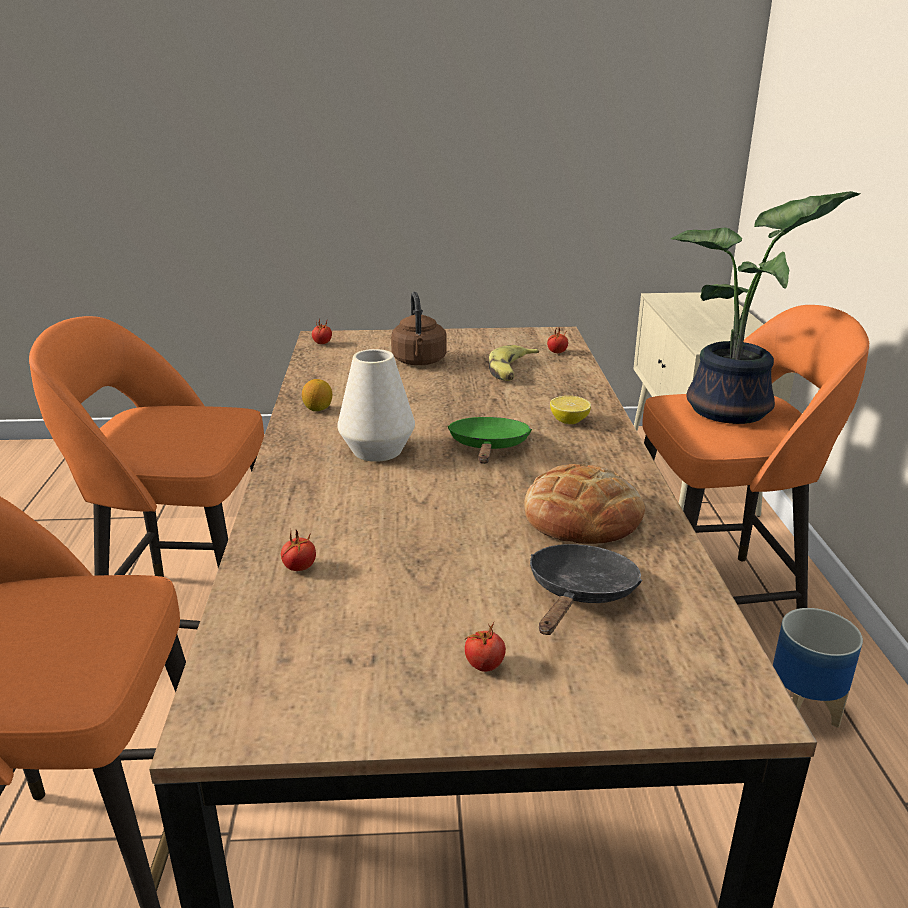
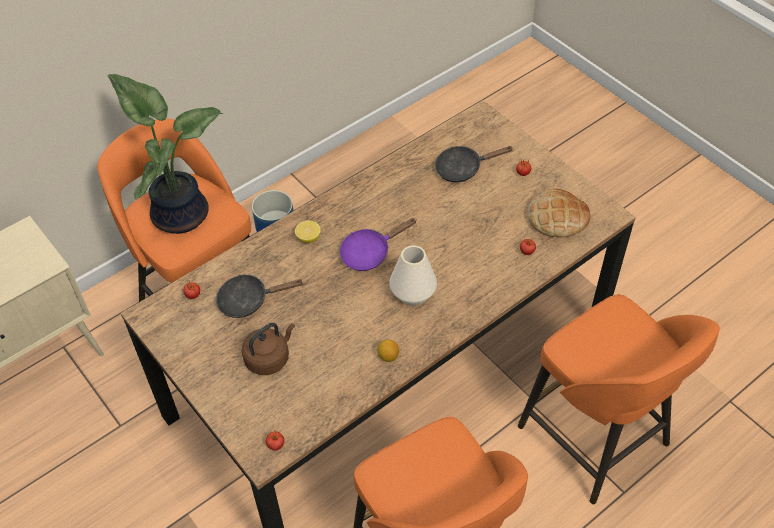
camera: 125 degrees left, 25 degrees up
(488, 447) = (369, 253): green frying pan -> purple frying pan
(511, 371) = (248, 300): banana -> black frying pan
(582, 516) = (406, 191): bread -> bread (557, 217)

